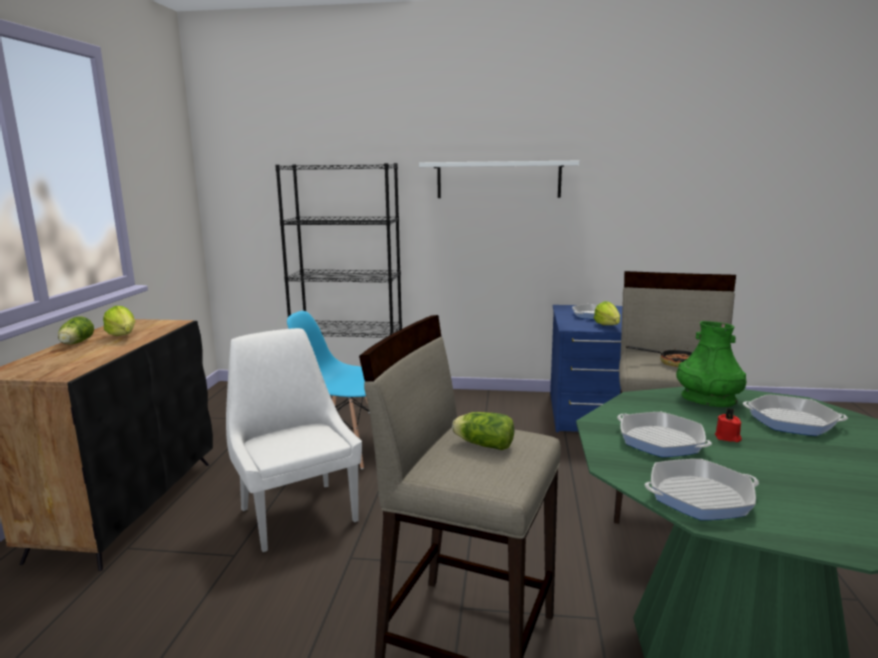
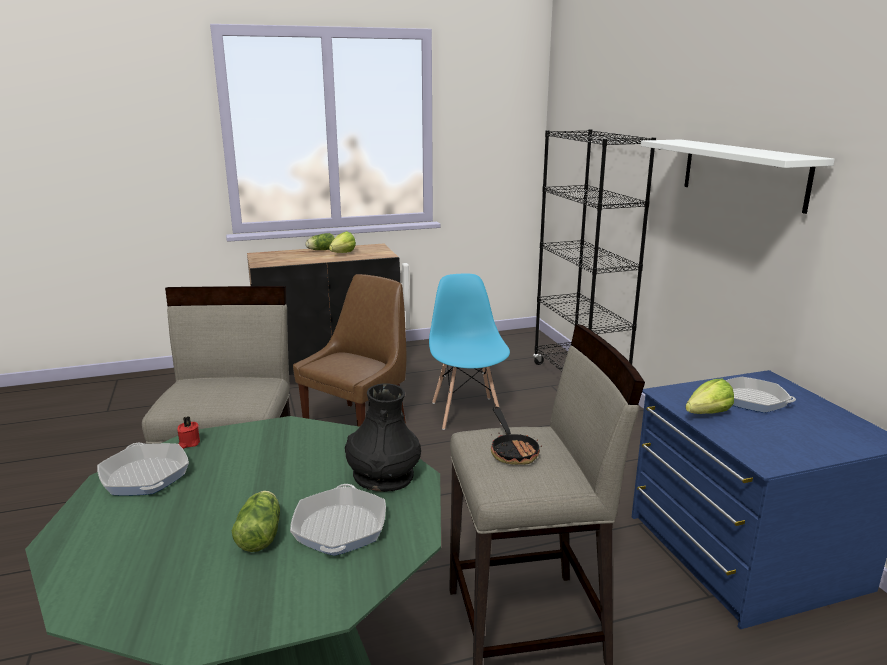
camera: 65 degrees right, 5 degrees up
(297, 513) = (358, 424): white chair -> brown chair
(482, 444) = (228, 389): lettuce -> lettuce (261, 533)
(660, 441) = (255, 454): frying pan -> none
(708, 399) = (383, 475): green vase -> black vase
(728, 437) = (274, 487): red candle -> red candle (188, 443)

